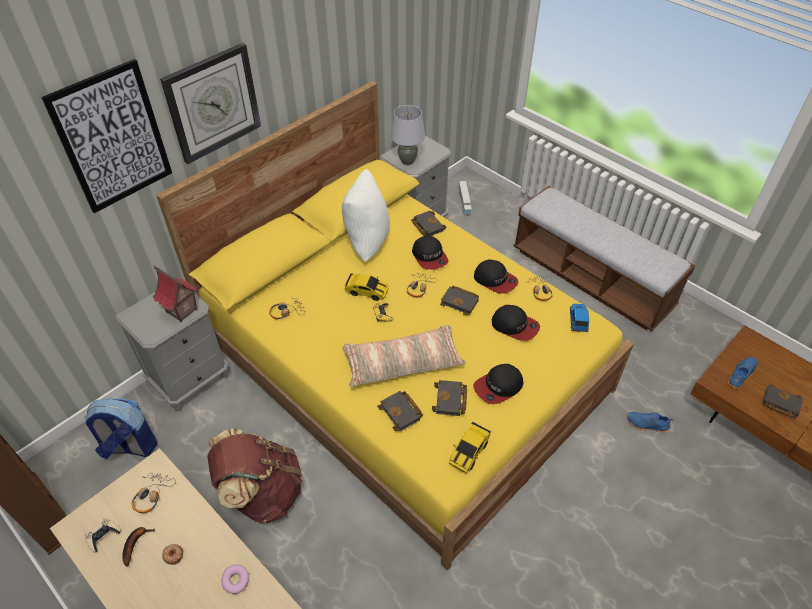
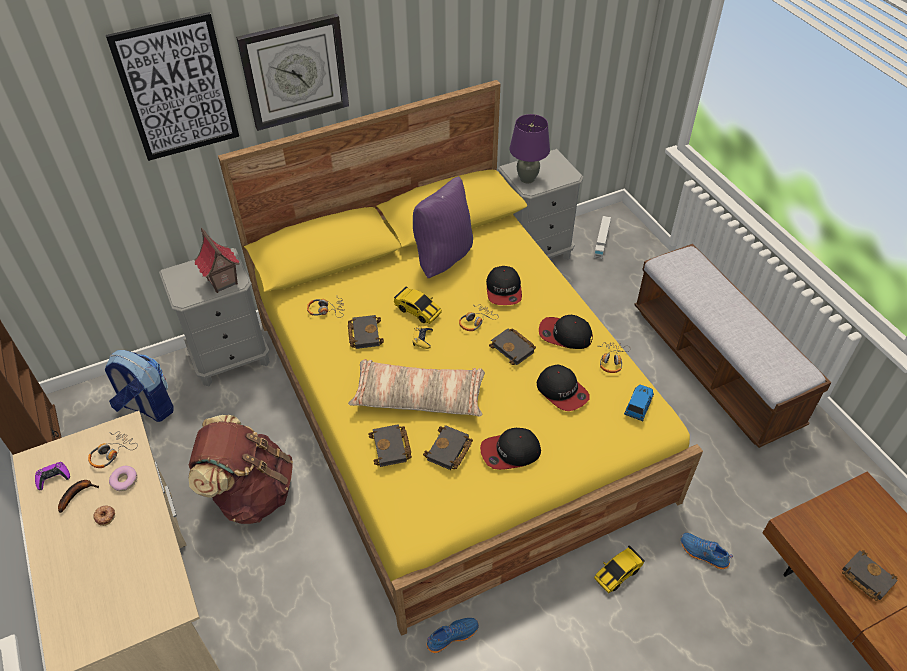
camera: 20 degrees right, 0 degrees up
(103, 536) = (53, 477): beige game controller -> purple game controller
(236, 581) = (149, 560): donut -> donut (124, 481)
(366, 242) = (442, 258): white pillow -> purple pillow
(407, 161) = (527, 179): grey table lamp -> purple table lamp
(427, 226) = (517, 256): black book -> black book (364, 333)
(469, 451) = (444, 511): toy car -> toy car (618, 573)
(495, 280) = (565, 335): cap -> cap turned 135 degrees clockwise
(740, 375) = (830, 528): blue shoe -> blue shoe (452, 635)

